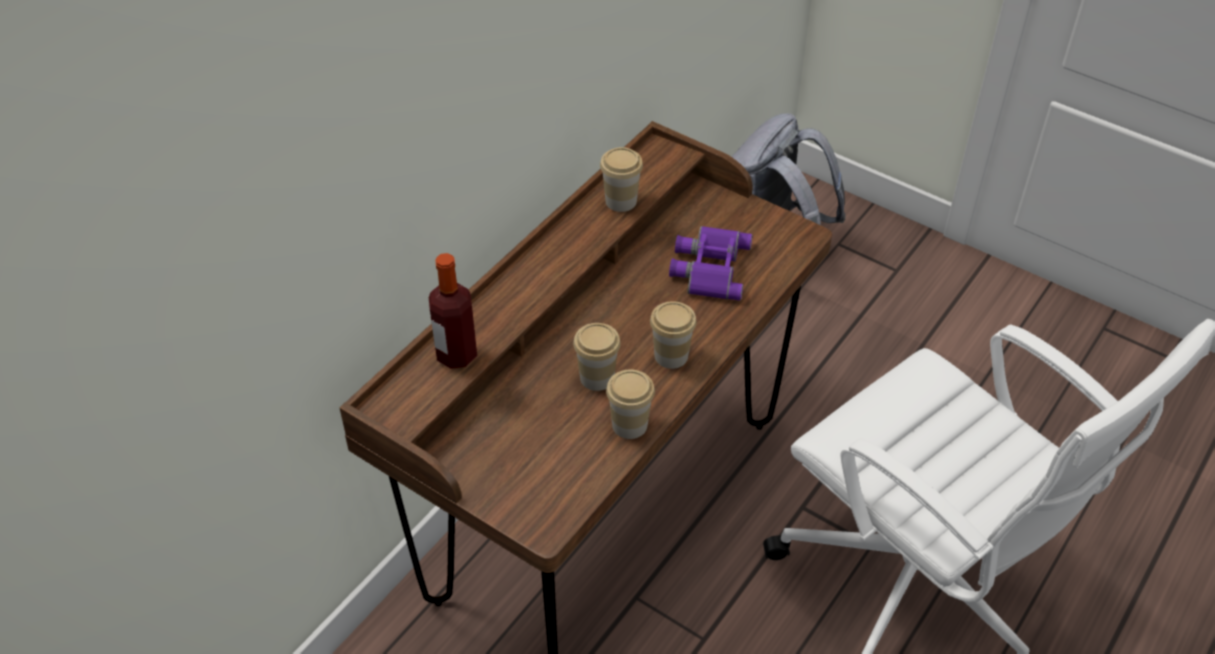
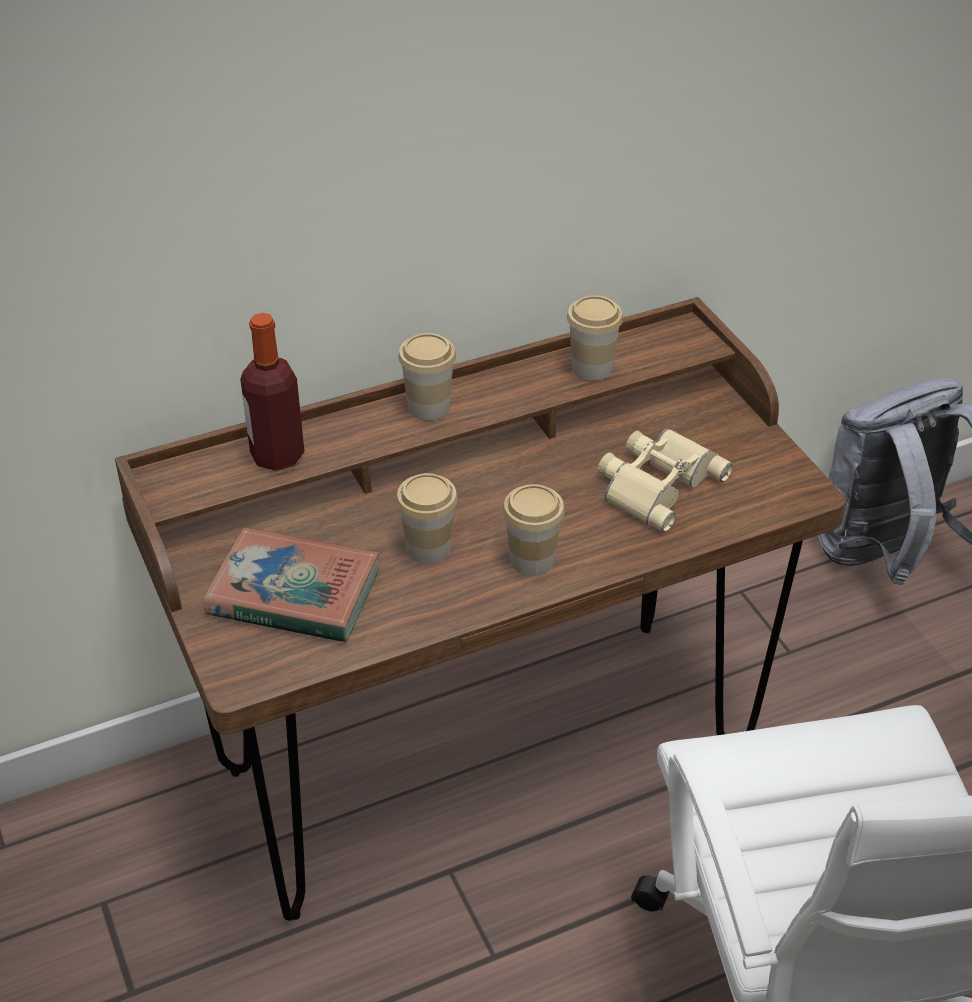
camera: 30 degrees right, 5 degrees down
(532, 451) = (294, 594): none -> book
(629, 425) = (422, 612): cup -> cup (428, 406)
(708, 267) = (656, 483): purple binoculars -> beige binoculars

